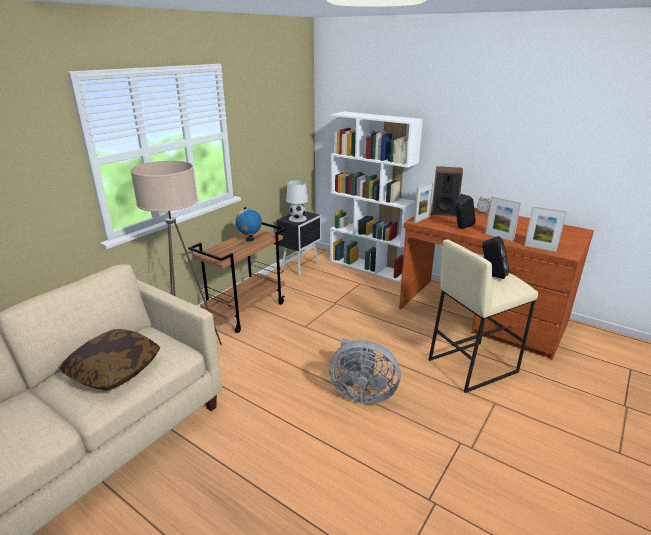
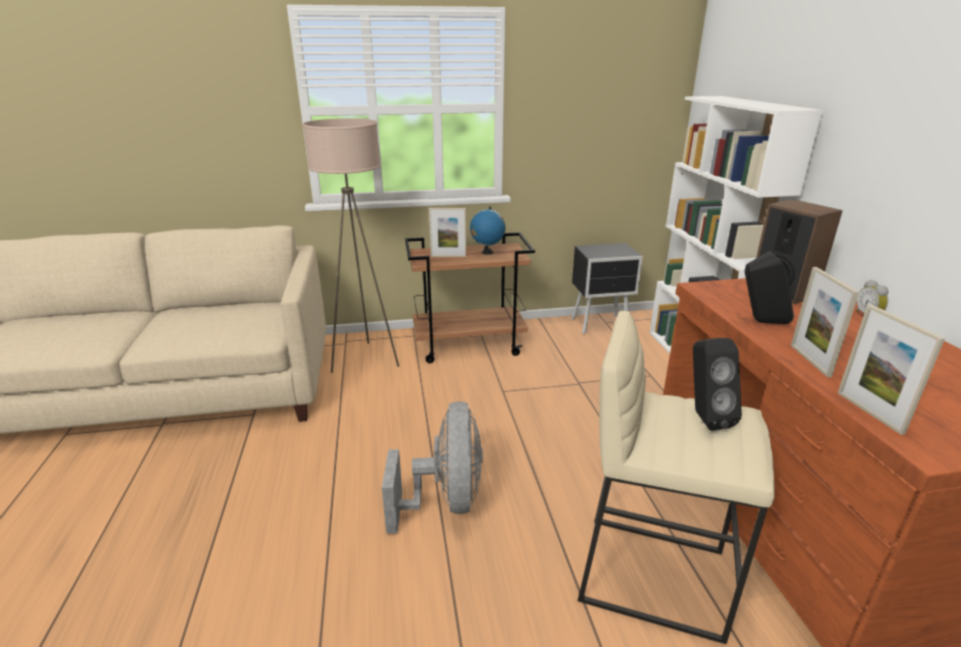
camera: 45 degrees right, 0 degrees up
(115, 370) = (204, 323): pillow -> none
(297, 218) = (602, 251): white table lamp -> none
(362, 393) = (446, 501): grey fan -> grey fan turned 150 degrees counterclockwise
(422, 220) = (714, 289): picture frame -> picture frame (448, 256)

